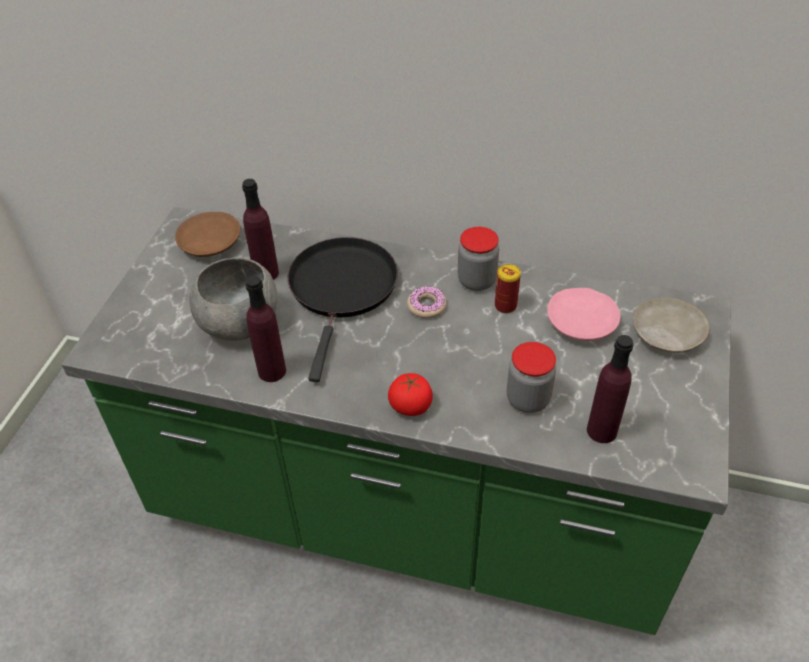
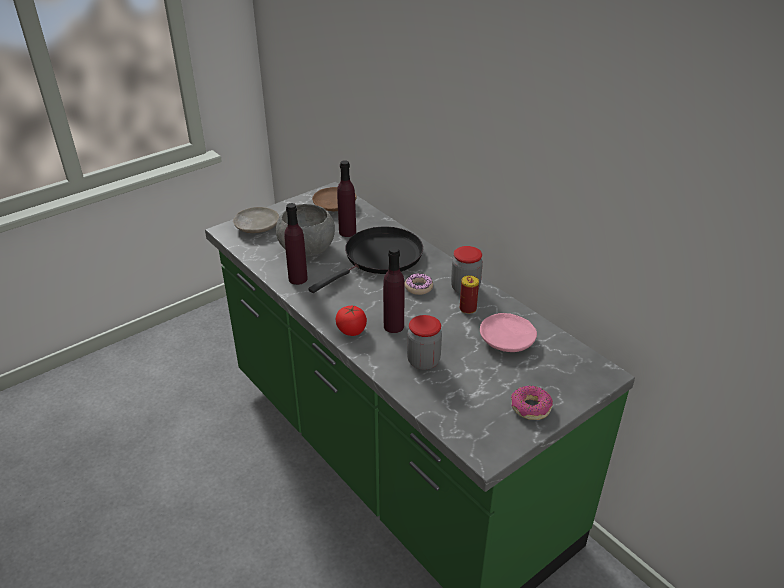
camera: 35 degrees right, 10 degrees down
(601, 431) = (450, 400): purple bottle -> purple bottle (393, 326)
(666, 334) = (559, 373): beige plate -> beige plate (257, 226)
(681, 391) = (530, 408): none -> donut

